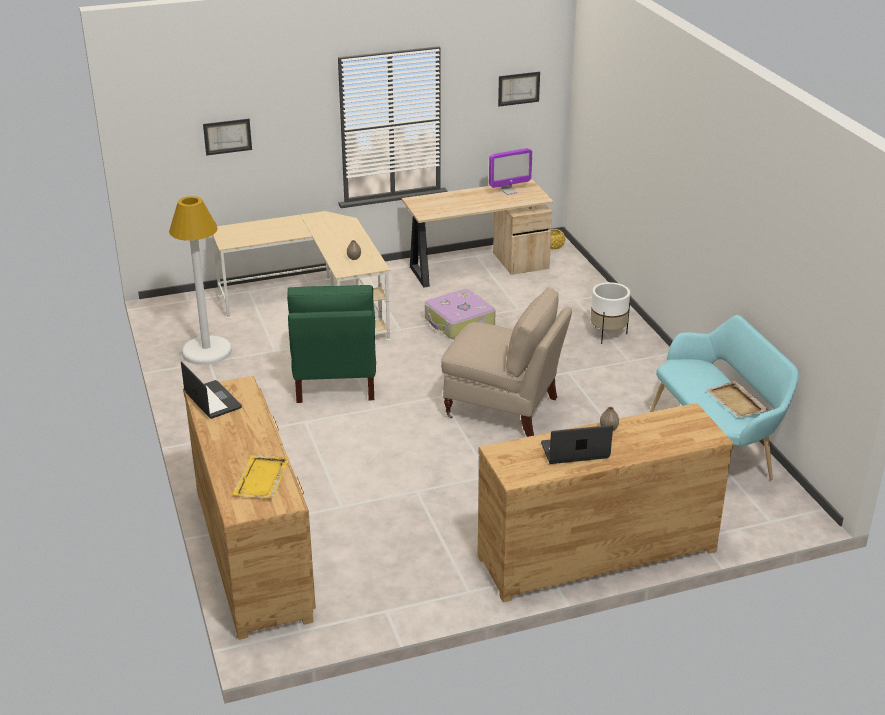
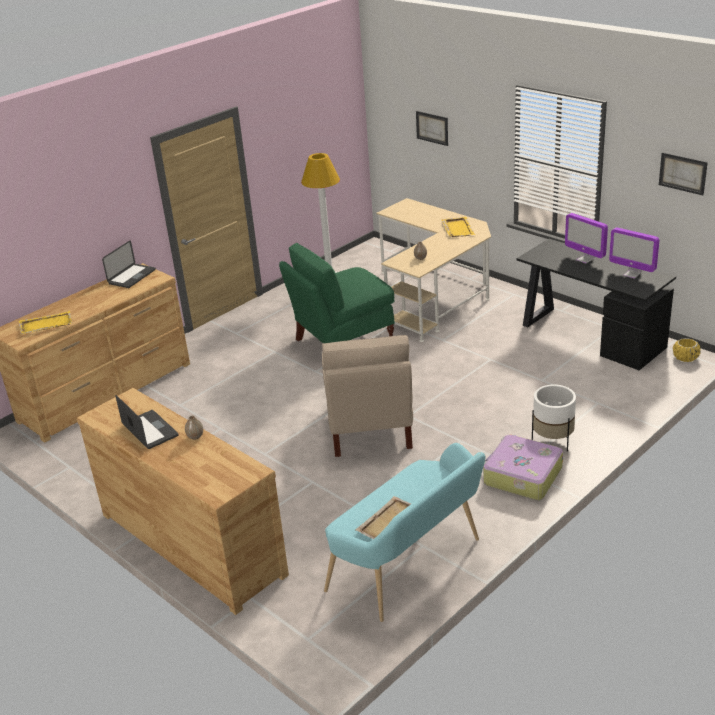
camera: 65 degrees right, 0 degrees up
(318, 225) = (457, 228): none -> yellow tray
(459, 323) = (483, 361): suitcase -> suitcase (521, 476)
(460, 198) = (585, 259): none -> monitor
(476, 267) = (590, 335): beige desk -> black desk

